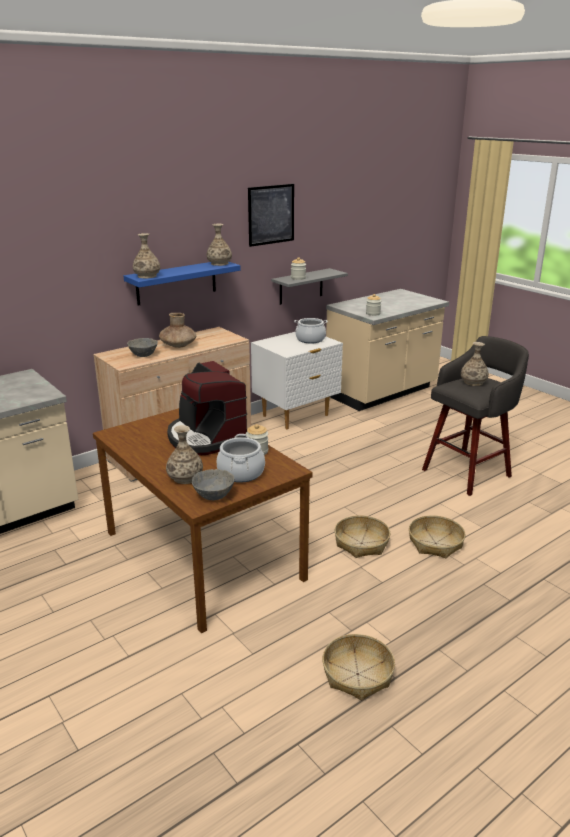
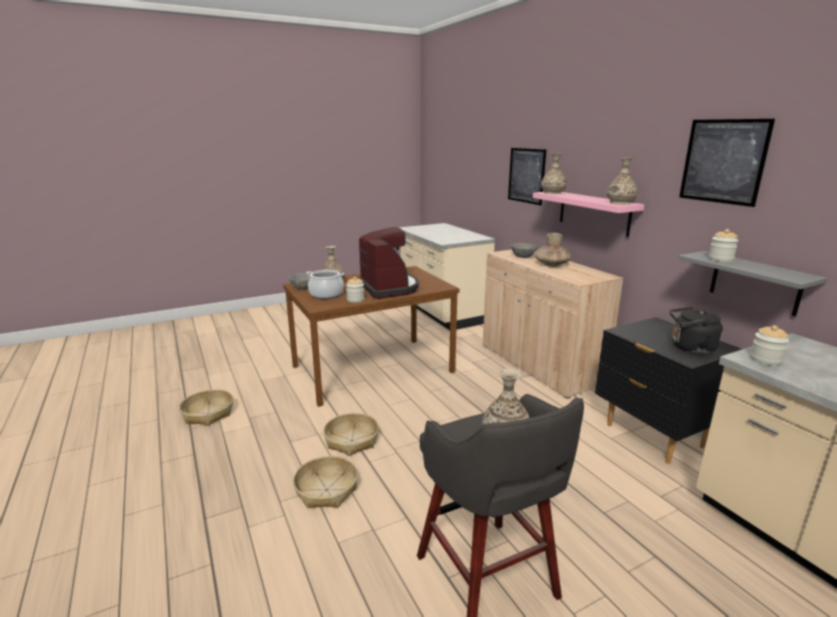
camera: 100 degrees right, 5 degrees down
(70, 270) = (526, 175): none -> picture
(176, 282) = (594, 212): blue shelf -> pink shelf
(206, 437) = (389, 288): coffee machine -> coffee machine turned 90 degrees clockwise
(296, 416) = (653, 436): white nightstand -> black nightstand
(310, 339) = (690, 348): cooking pot -> black kettle

